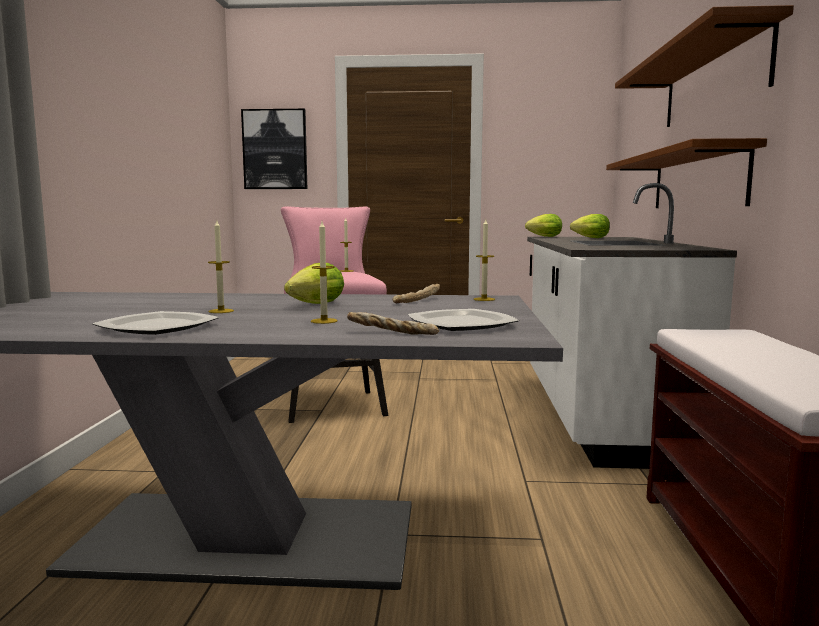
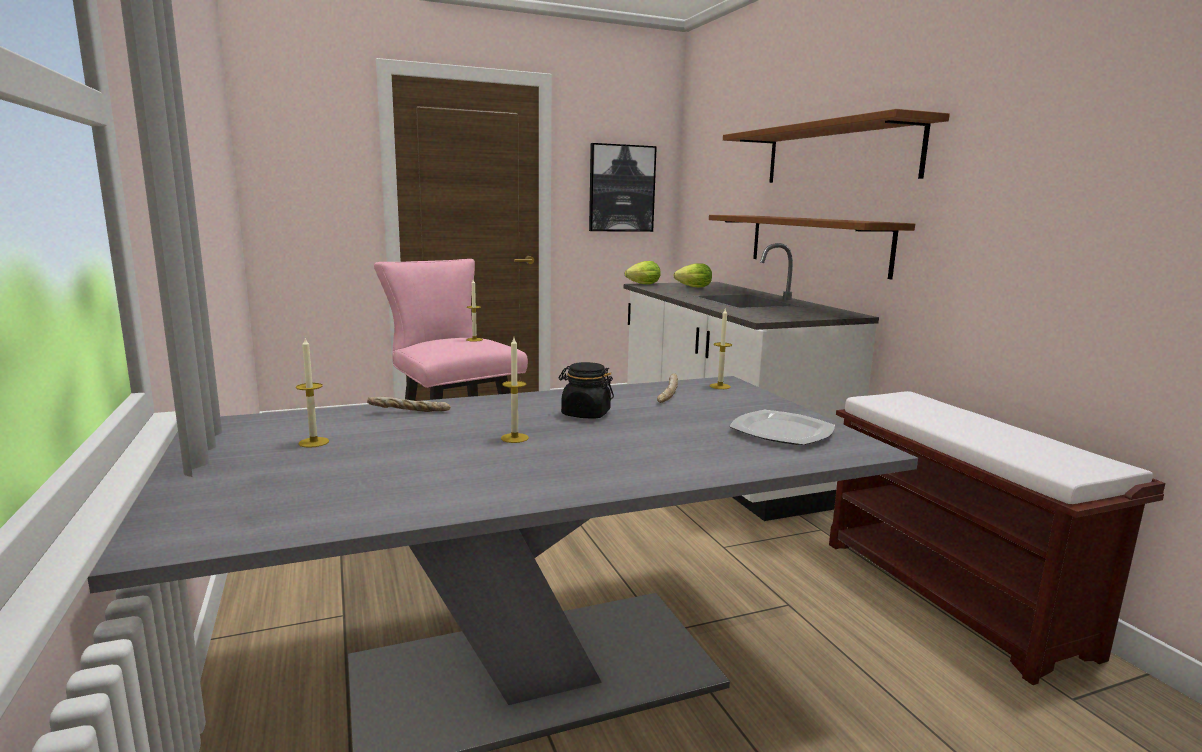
camera: 25 degrees left, 5 degrees up
(157, 327) = (515, 479): plate -> none
(275, 149) = (300, 172): picture -> picture (621, 188)
(313, 305) = (585, 414): lettuce -> black jar
(324, 321) = (657, 443): candle -> candle (314, 442)
(392, 333) = (758, 456): bread -> bread (409, 412)

